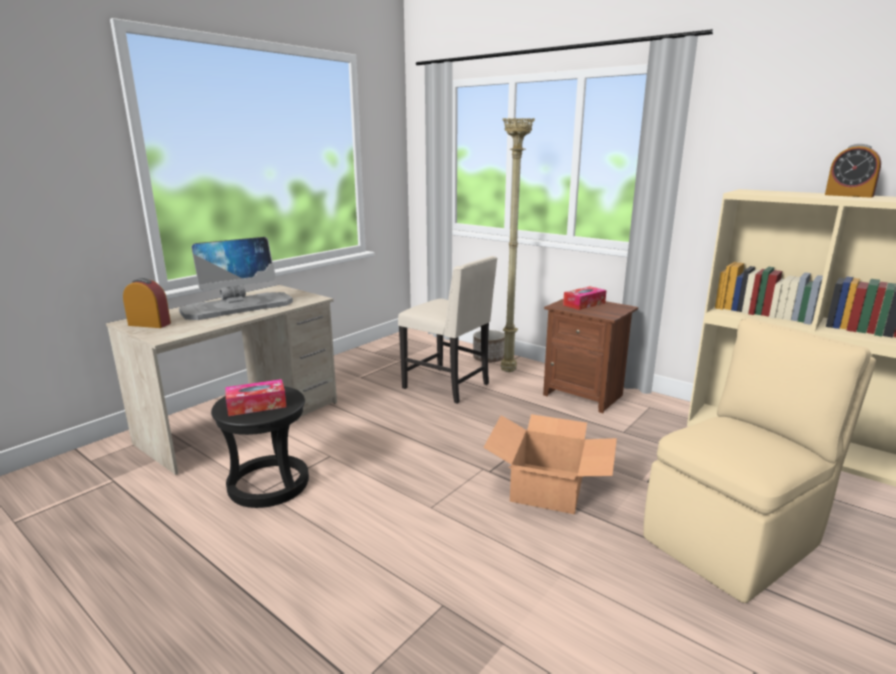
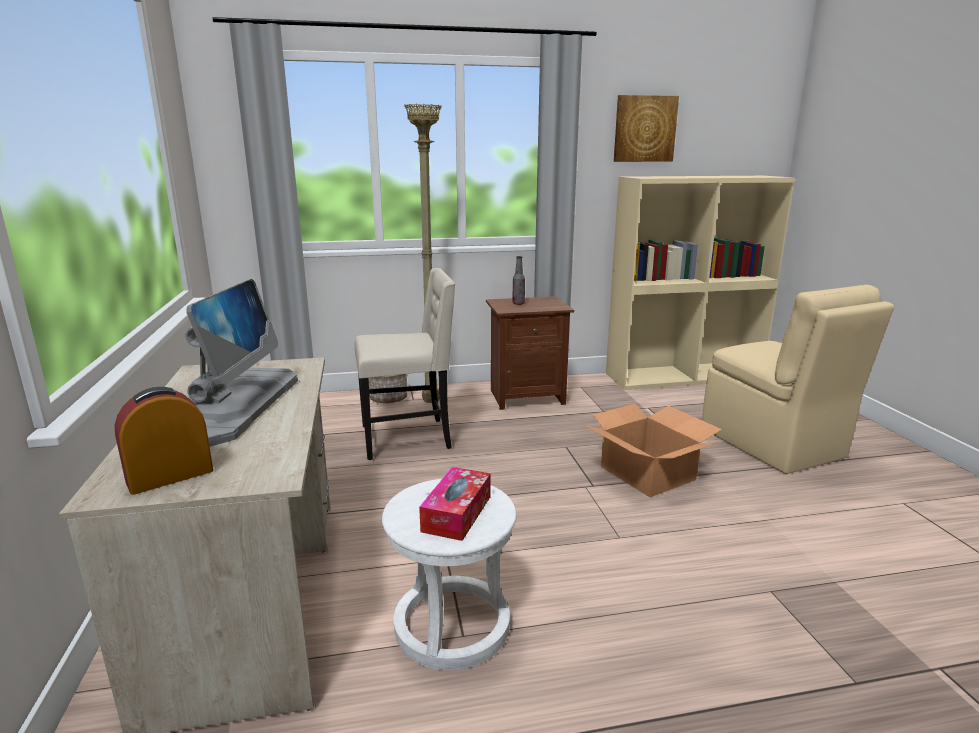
camera: 50 degrees left, 0 degrees up
(269, 484) = (453, 625): black stool -> white stool
(584, 304) = (518, 303): tissue box -> bottle
(734, 539) = (773, 444): beige chair -> beige chair turned 150 degrees clockwise
(782, 134) = (644, 129): none -> picture
(848, 195) = (702, 176): alarm clock -> none

